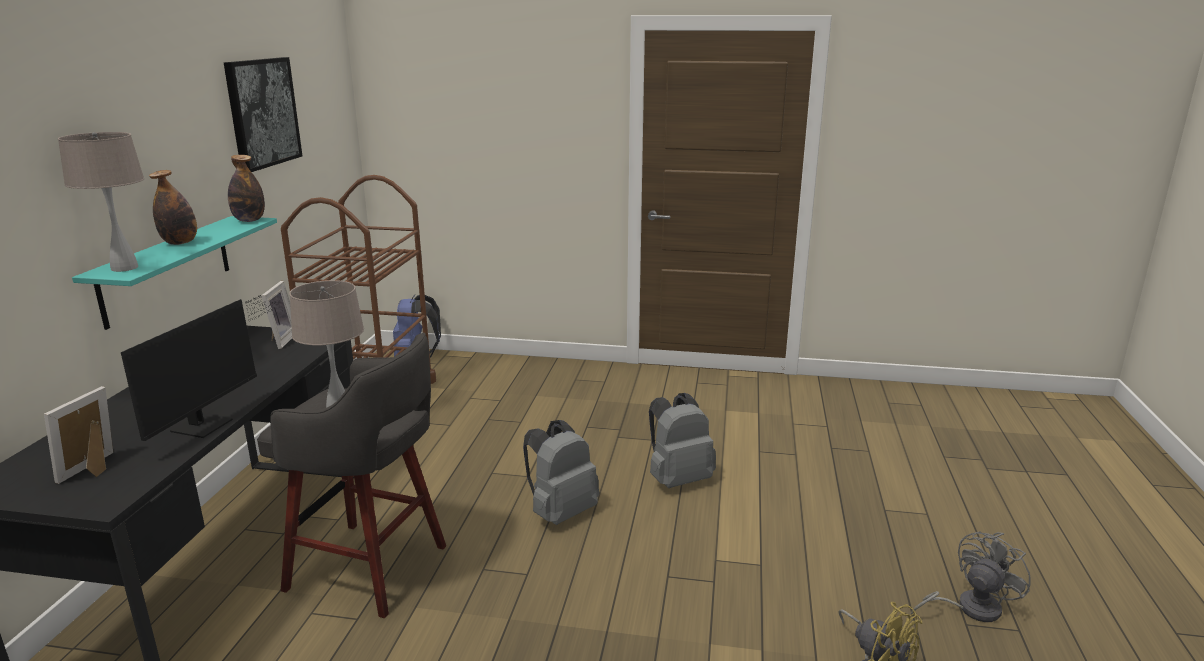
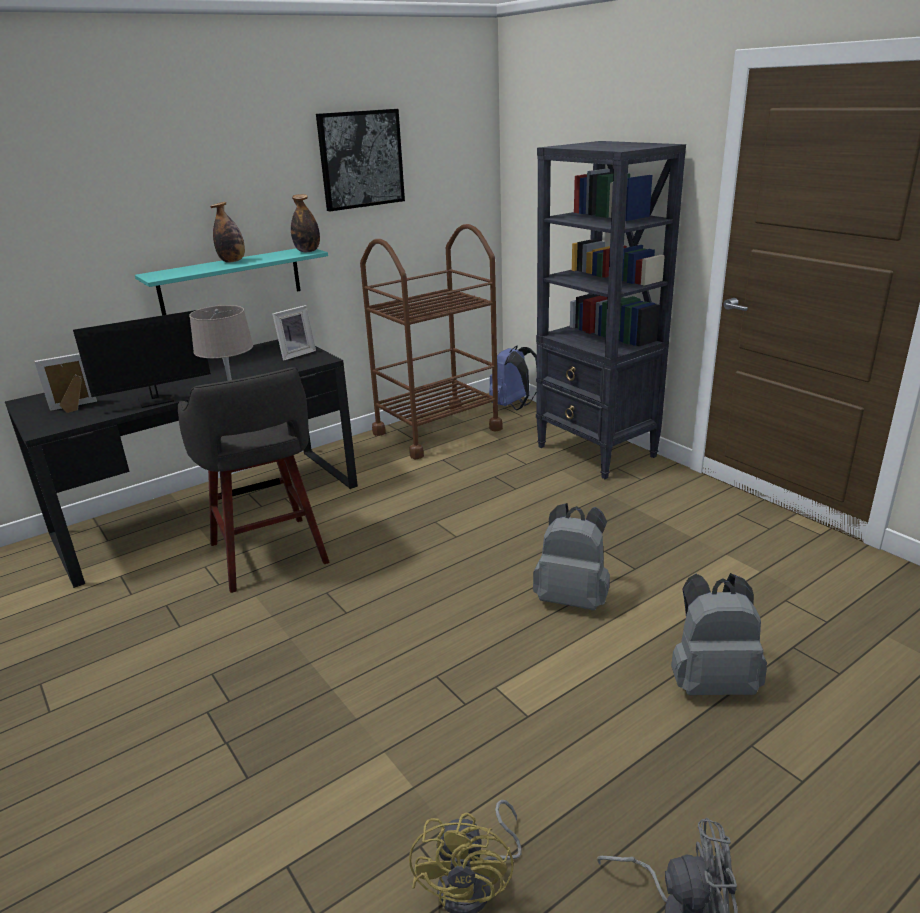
camera: 45 degrees right, 5 degrees up
(124, 268) = (166, 273): beige table lamp -> none
(544, 373) = (597, 452): none -> black bookcase
(560, 512) = (436, 577): grey backpack -> grey backpack (711, 682)

